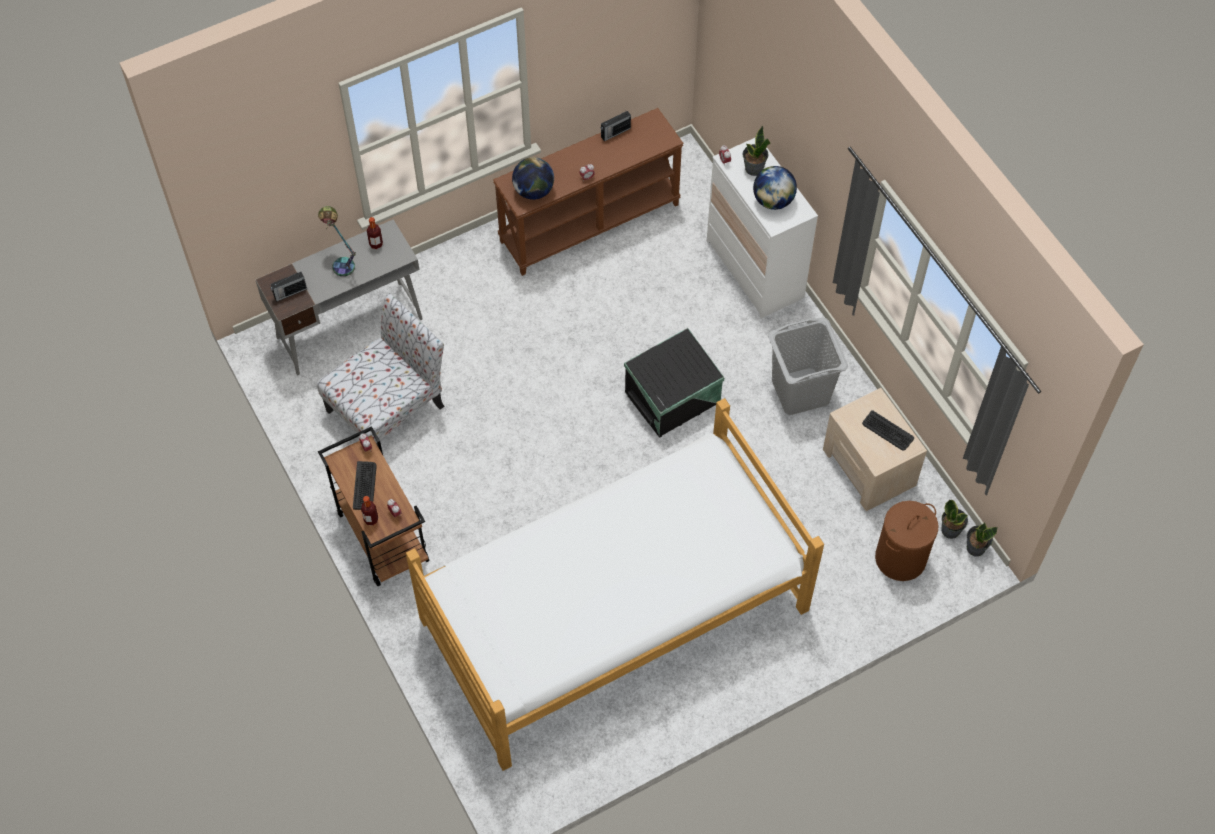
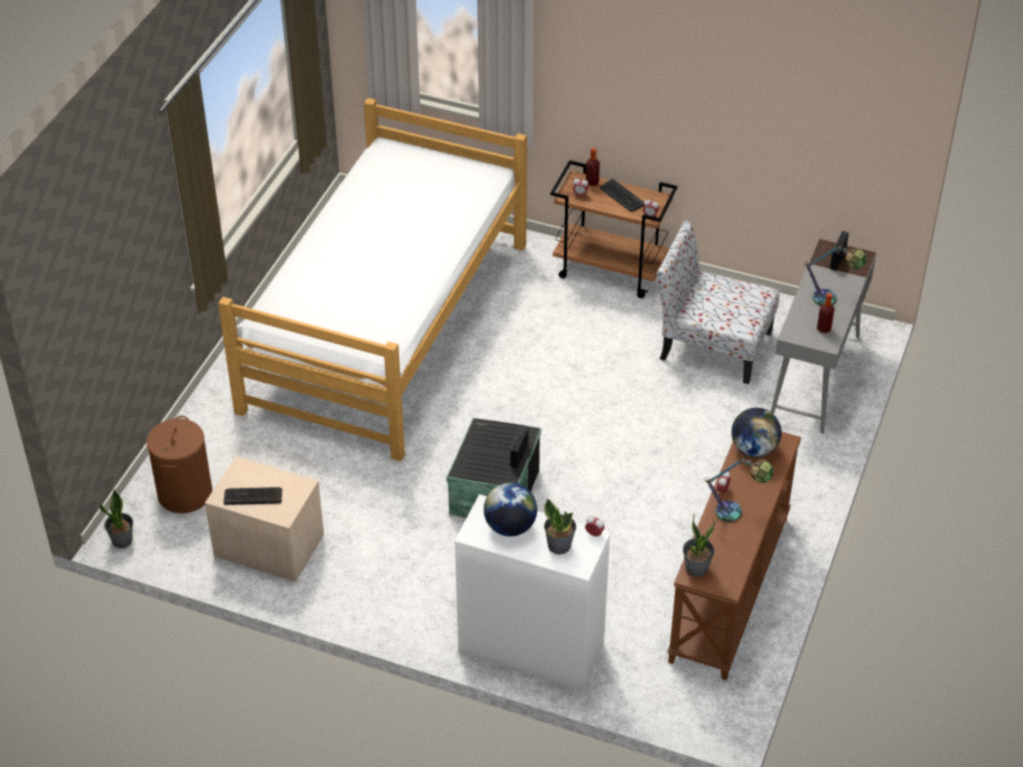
camera: 140 degrees right, 15 degrees down
(388, 407) = (712, 345): chair -> chair turned 105 degrees clockwise
(597, 157) = (736, 515): none -> table lamp
(615, 133) = (747, 548): radio -> radio (519, 454)
(800, 391) = (386, 568): grey laundry basket -> none
(951, 530) = (155, 540): potted plant -> potted plant (696, 568)

